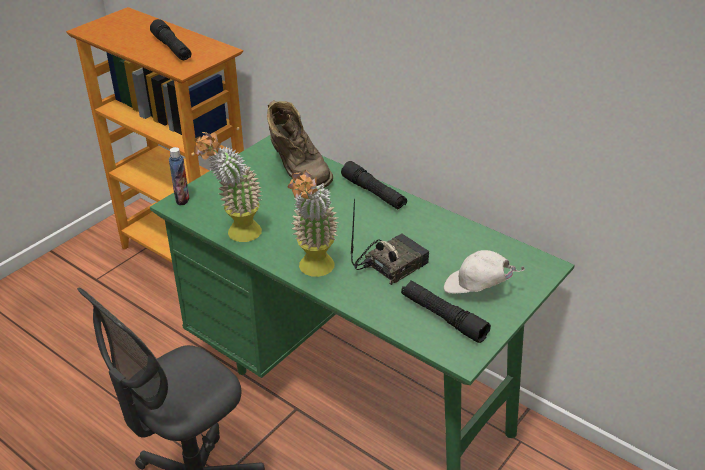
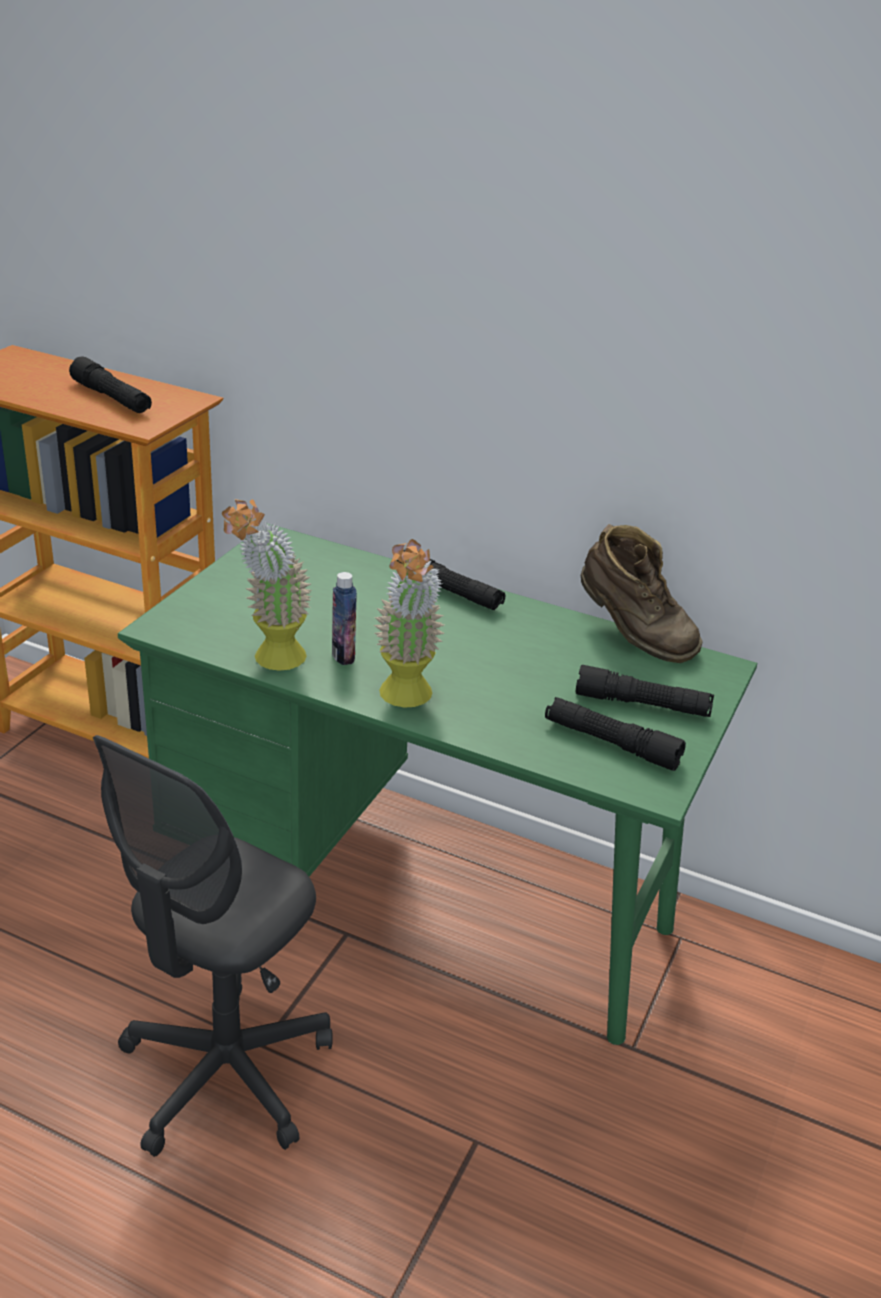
camera: 15 degrees left, 5 degrees down
(182, 199) = (165, 619): bottle -> bottle (343, 656)
(298, 172) = (327, 572): brown boot -> brown boot (632, 636)
(391, 264) = (511, 682): radio -> none
(476, 289) = (642, 704): white cap -> black flashlight

